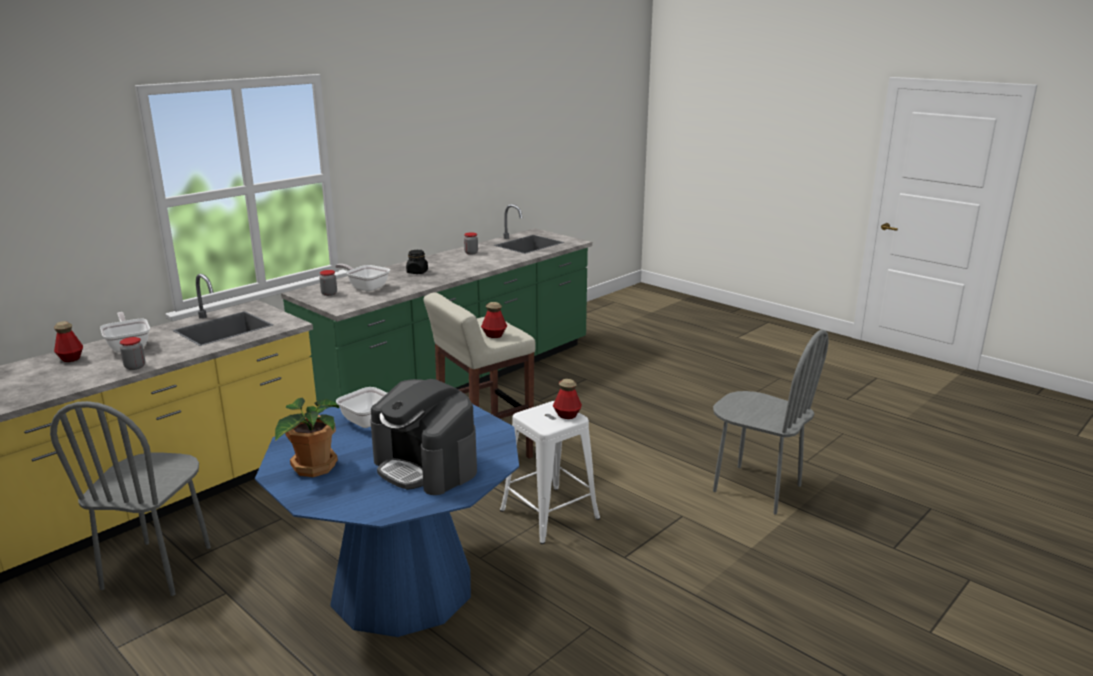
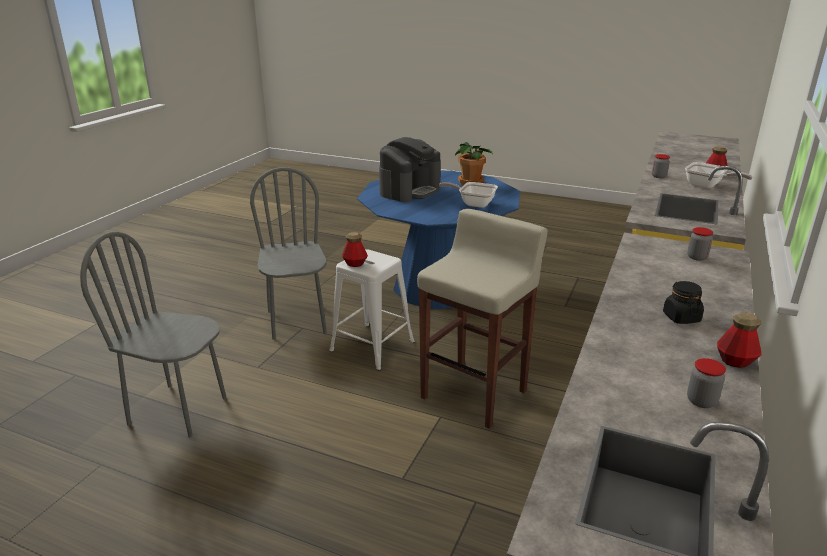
camera: 160 degrees right, 5 degrees up
(158, 568) = (588, 271): grey chair -> grey chair (297, 322)
(366, 287) = (682, 274): frying pan -> none
(426, 466) = (410, 190): coffee machine -> coffee machine turned 105 degrees clockwise
(494, 335) = (461, 265): bottle -> bottle (735, 361)

